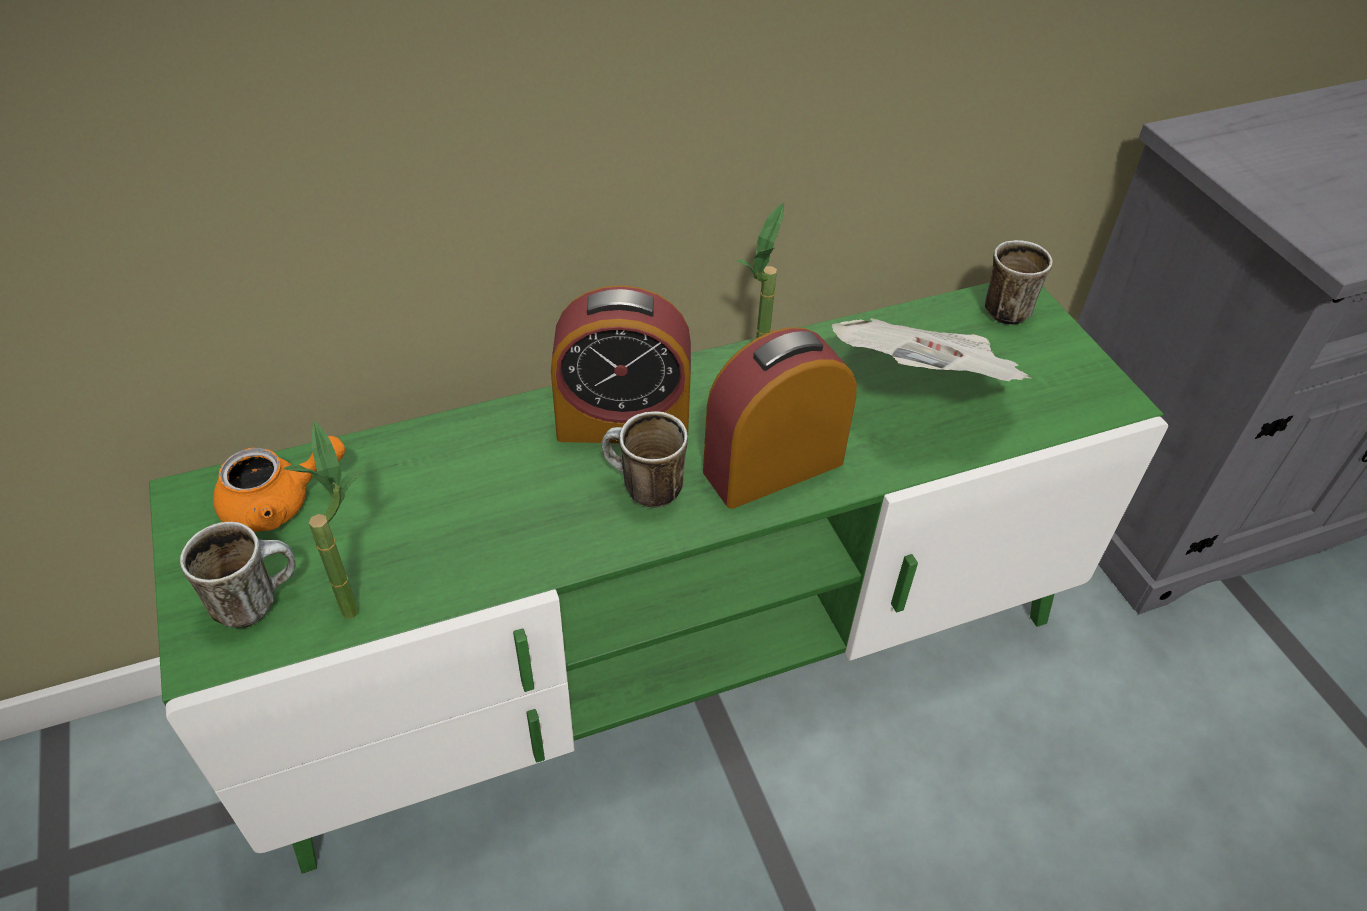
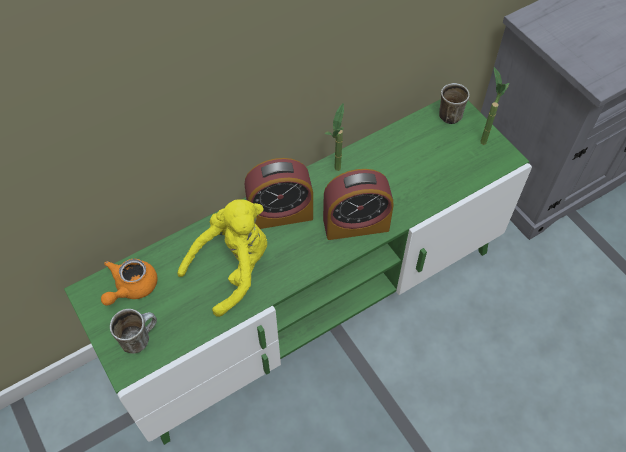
camera: 10 degrees left, 10 degrees up
(280, 503) = (131, 287): orange teapot -> orange teapot turned 150 degrees clockwise
(357, 598) = (185, 327): potted plant -> potted plant (482, 137)
(496, 504) = (233, 268): none -> yellow plush toy
(642, 490) = (298, 248): mug -> none
(773, 467) = (356, 224): alarm clock -> alarm clock turned 150 degrees counterclockwise
(924, 386) = (417, 167): newspaper -> none

